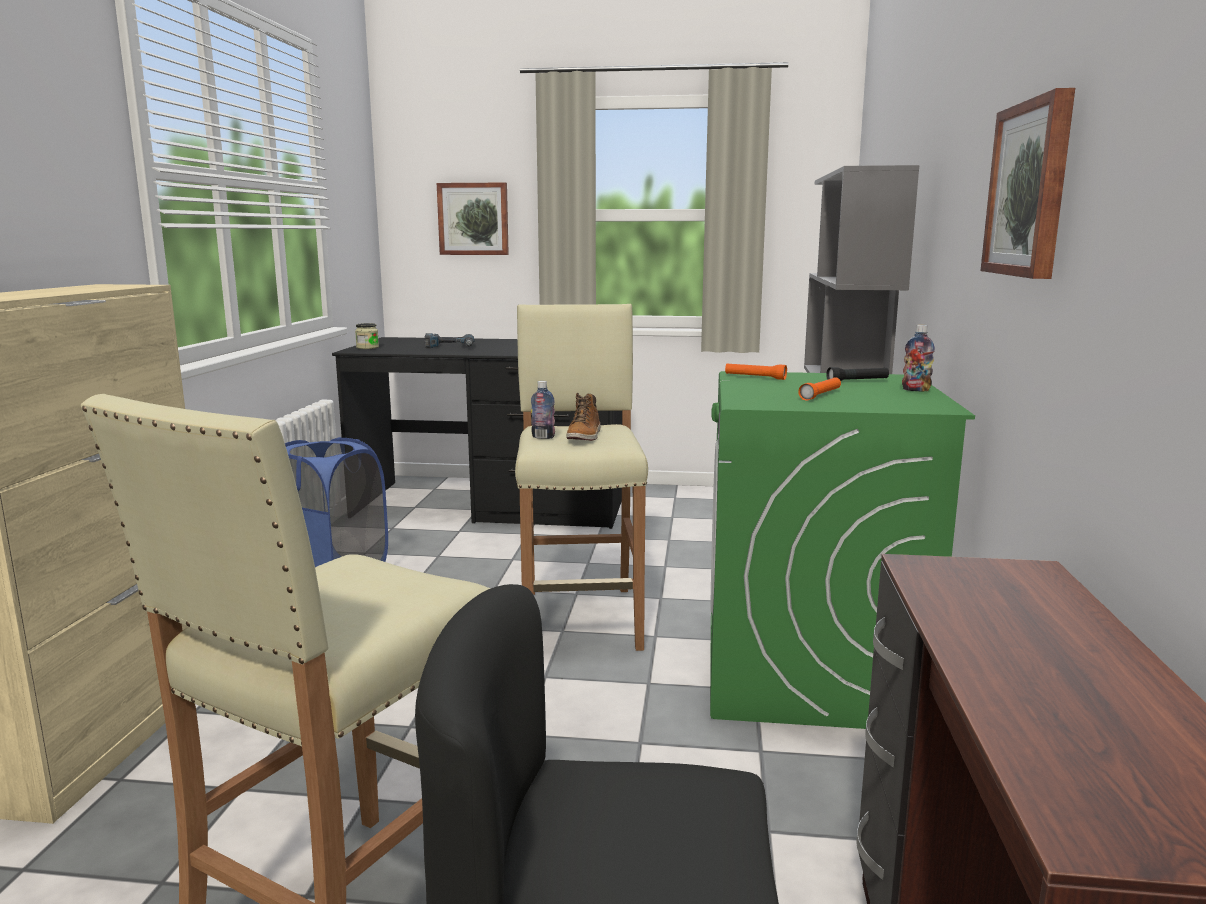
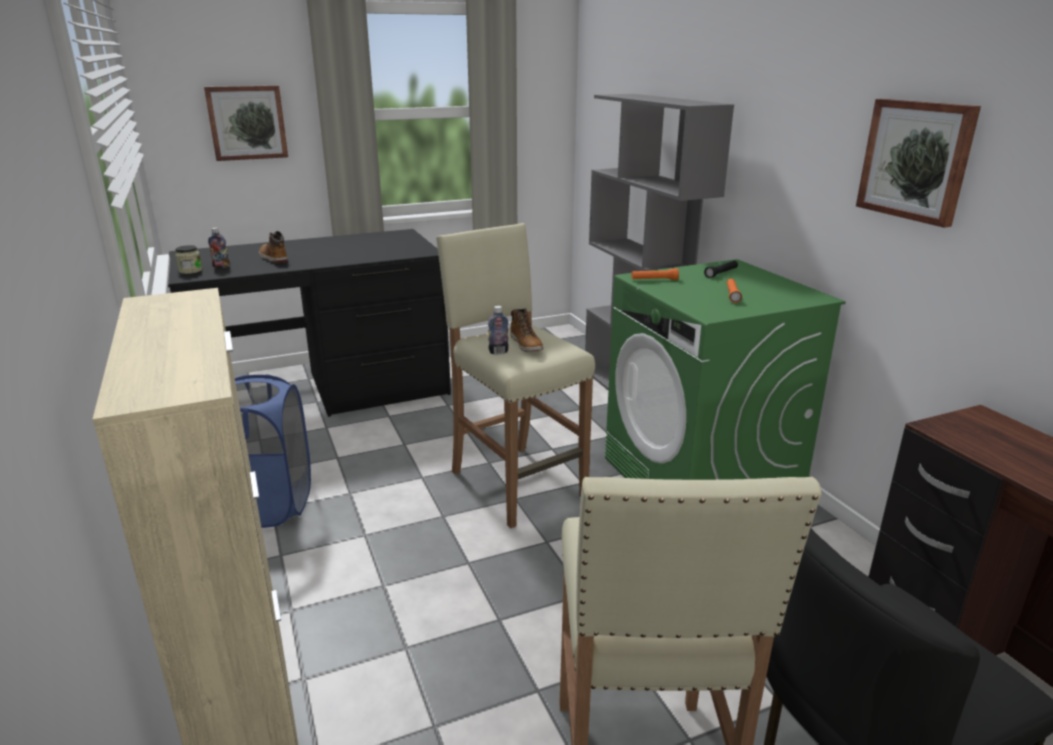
camera: 30 degrees left, 10 degrees up
(450, 347) = (273, 258): power drill -> boot
(916, 390) = (770, 278): bottle -> bottle (221, 266)

